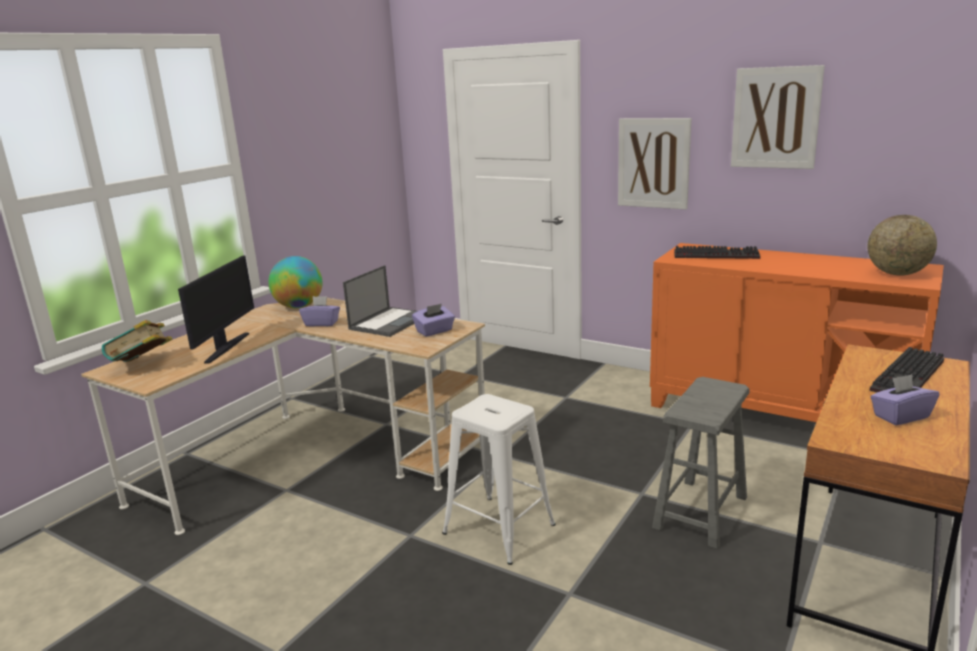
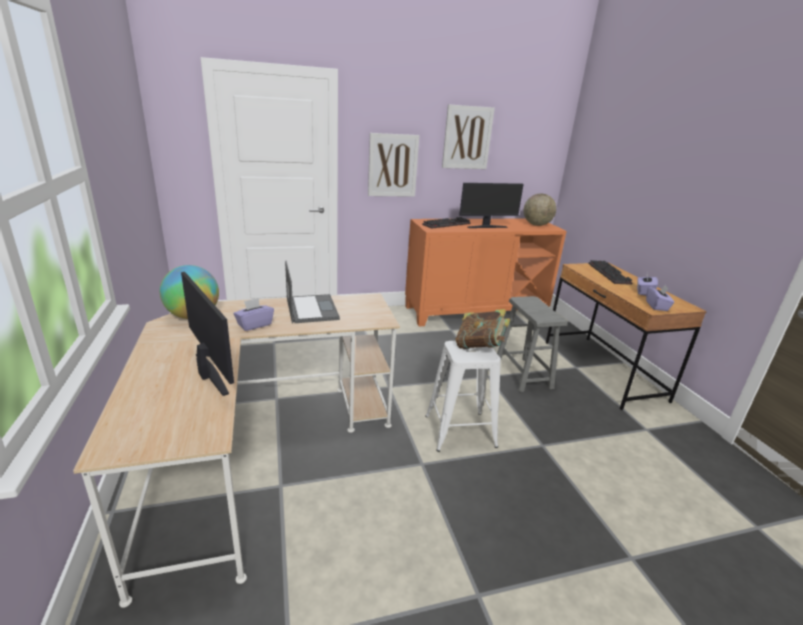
camera: 50 degrees left, 5 degrees up
(143, 365) = (148, 426): book -> book (480, 347)
(434, 331) = (362, 307): purple tissue box -> purple tissue box (657, 306)
(778, 266) = (486, 227): none -> monitor

